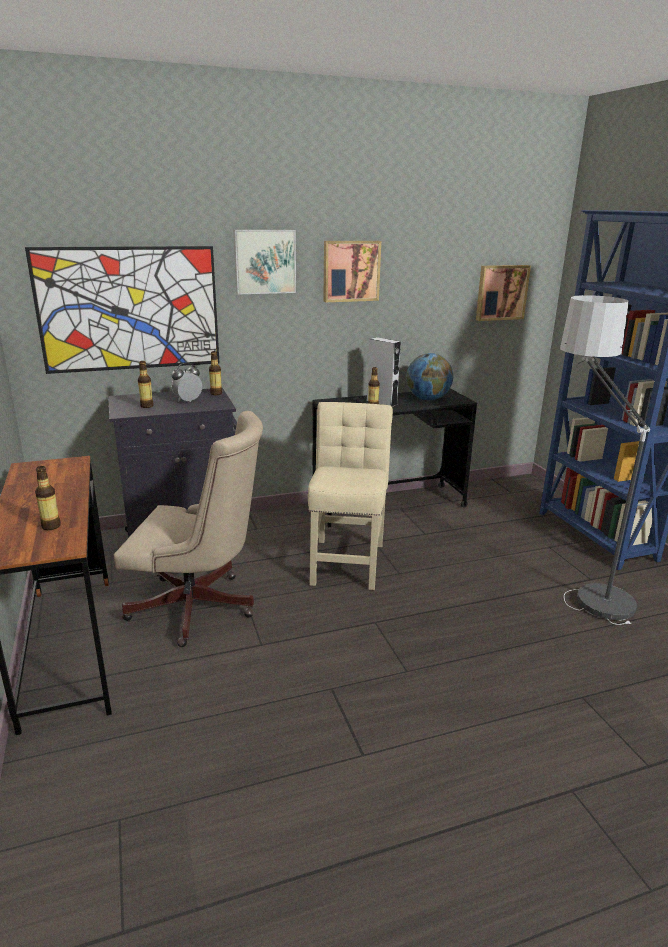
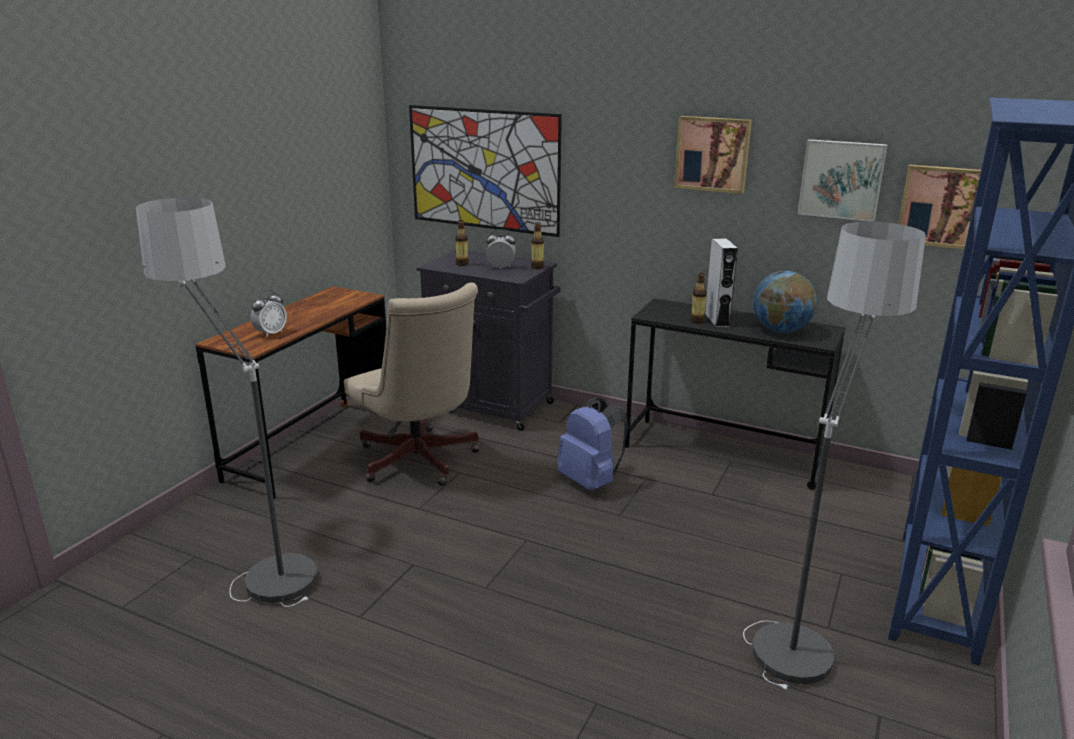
camera: 45 degrees right, 0 degrees up
(51, 526) = (271, 333): bottle -> alarm clock
(188, 778) = (253, 559): none -> floor lamp
(264, 261) = (613, 134): picture -> picture (841, 179)
(347, 560) = (591, 482): beige chair -> blue backpack

